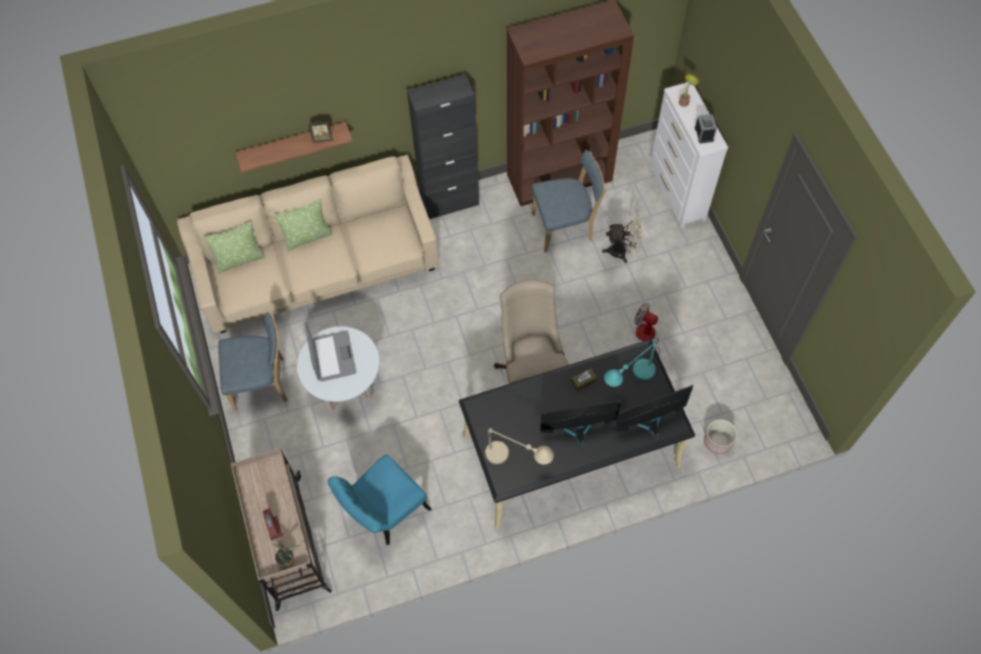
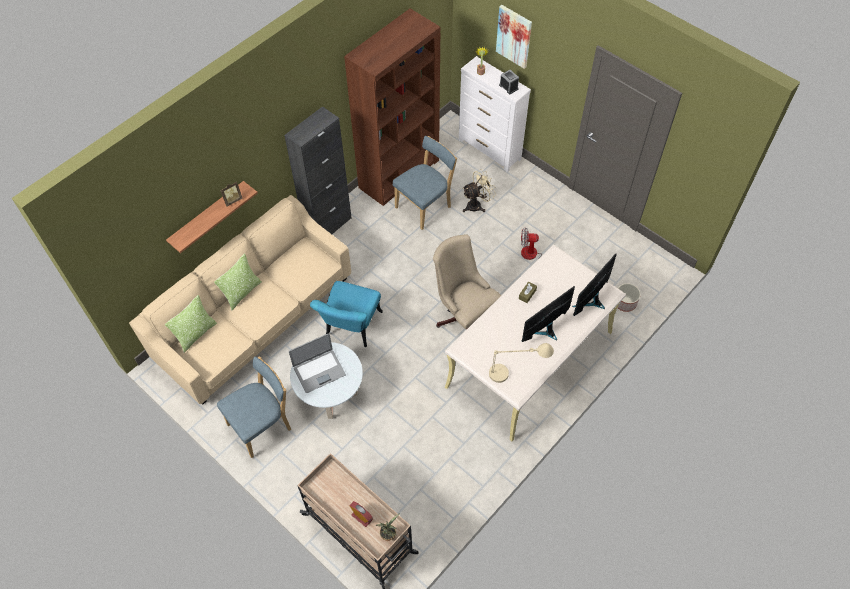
camera: 30 degrees left, 5 degrees down
(332, 356) = (319, 371): laptop -> laptop turned 105 degrees clockwise
(384, 513) = (421, 473): turquoise chair -> turquoise chair (351, 329)
(570, 451) = (529, 360): black desk -> beige desk
(629, 382) = (559, 280): turquoise table lamp -> none
(728, 78) = (514, 36): none -> picture

